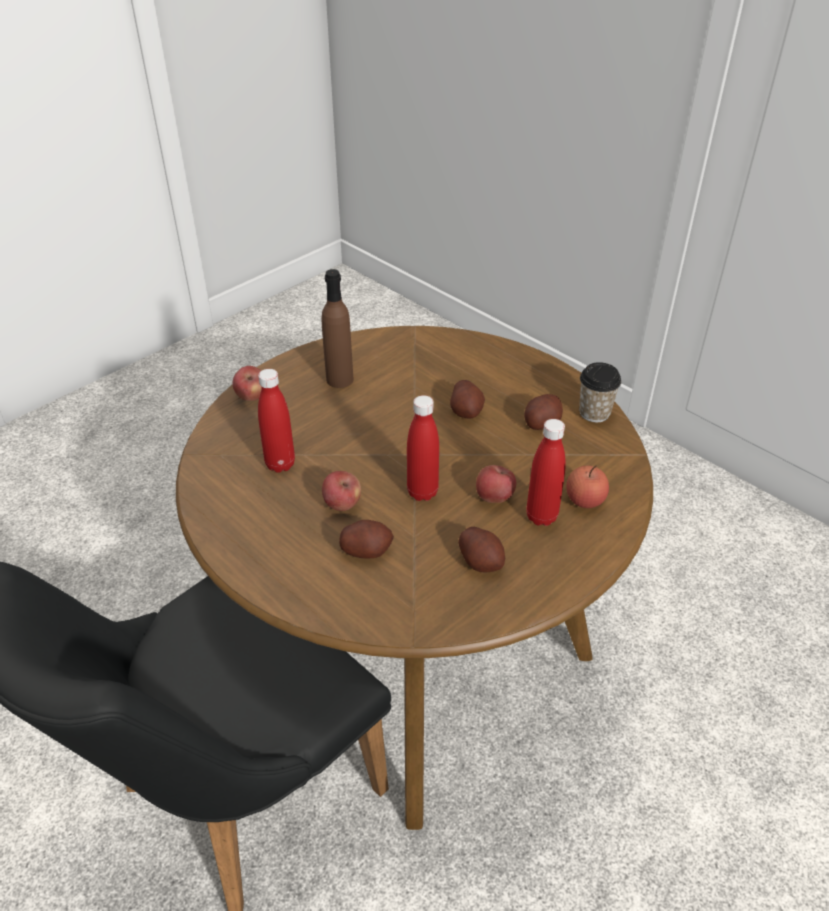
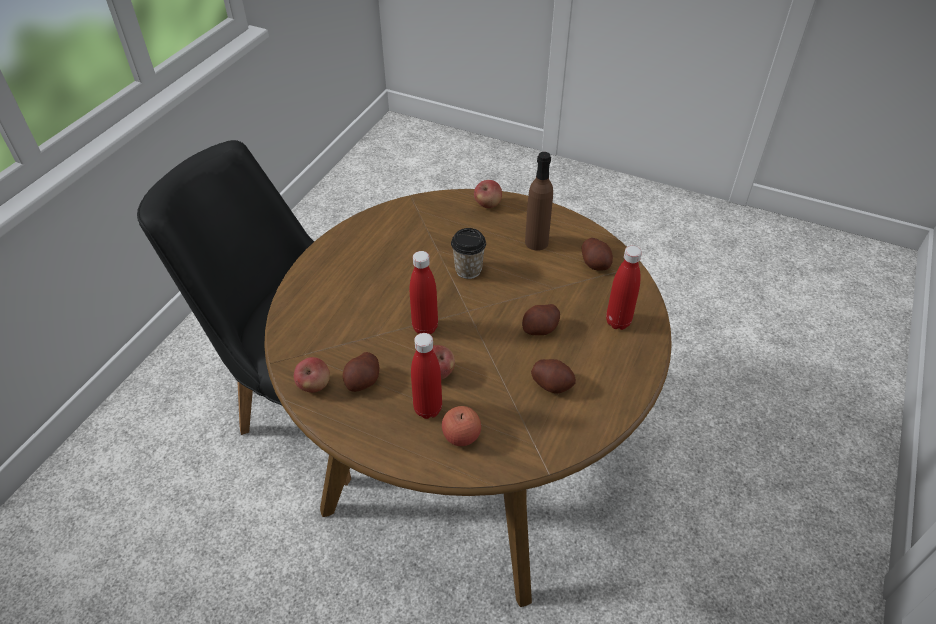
camera: 70 degrees right, 5 degrees up
(280, 464) = (421, 242): red bottle -> red bottle (618, 322)
(342, 504) = (393, 287): apple -> apple (314, 385)
(366, 550) = (351, 313): potato -> potato (595, 263)
(594, 413) = (590, 421): cup -> cup (468, 270)

